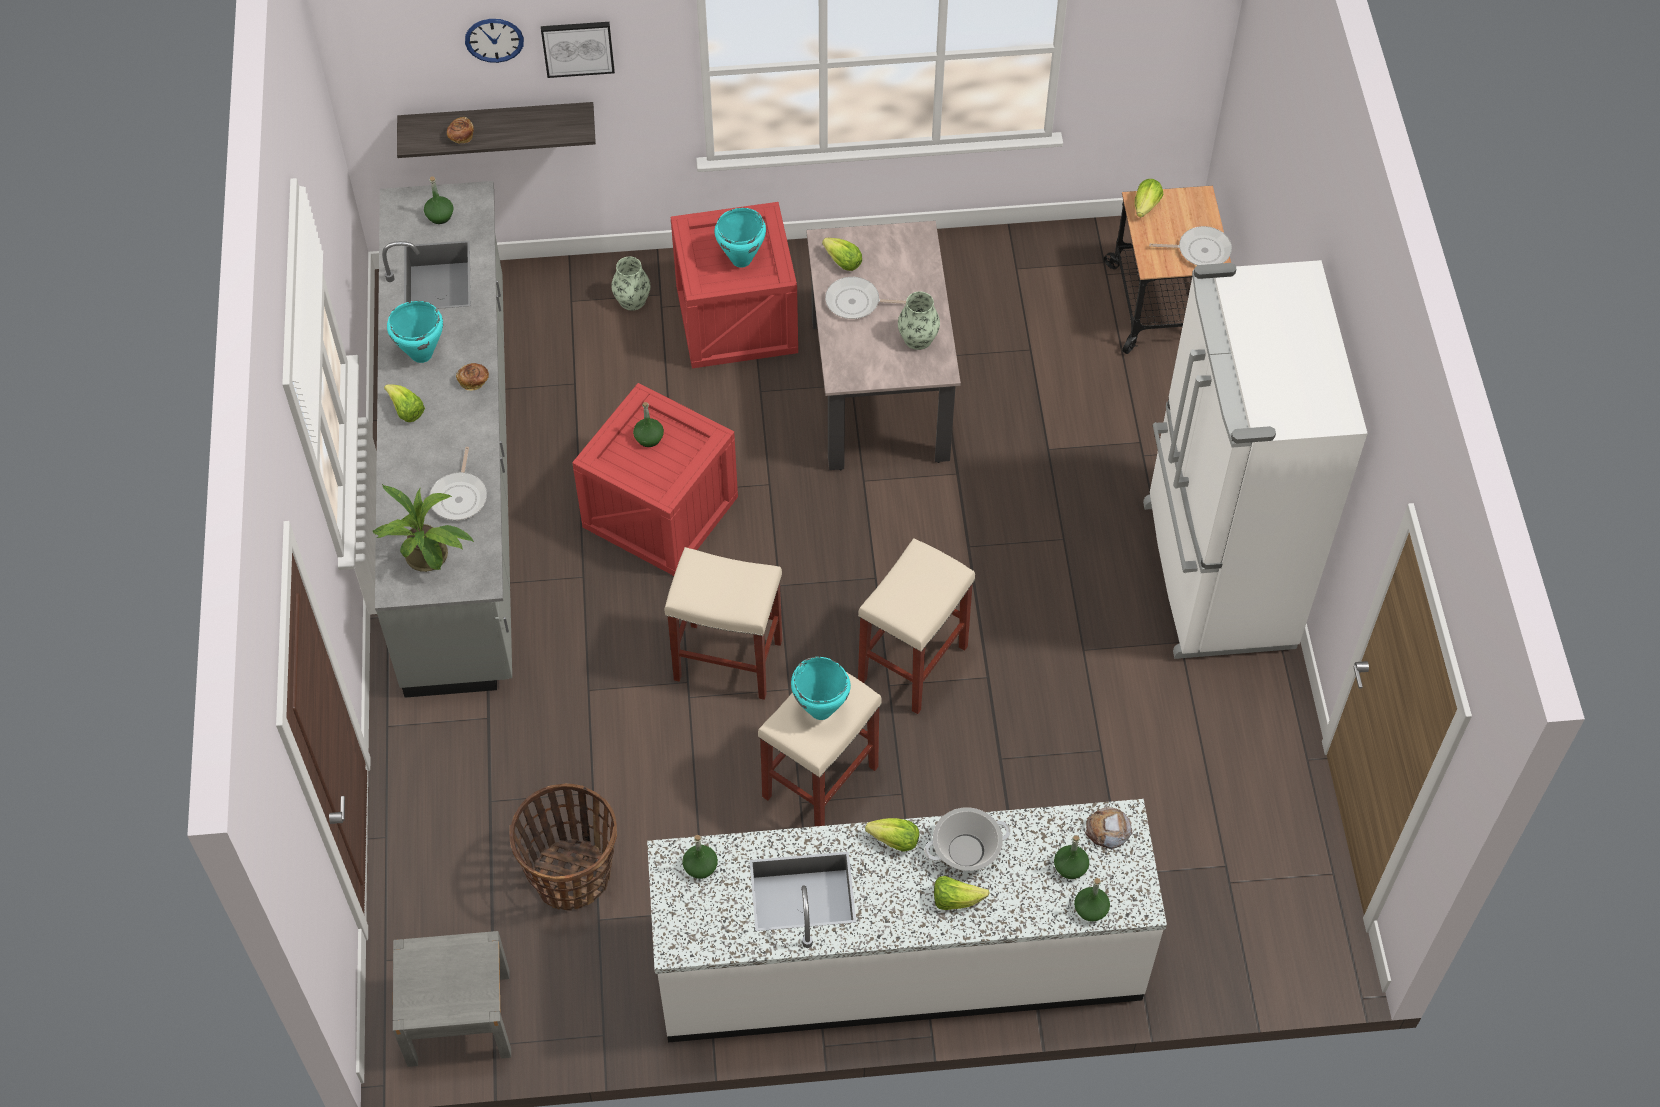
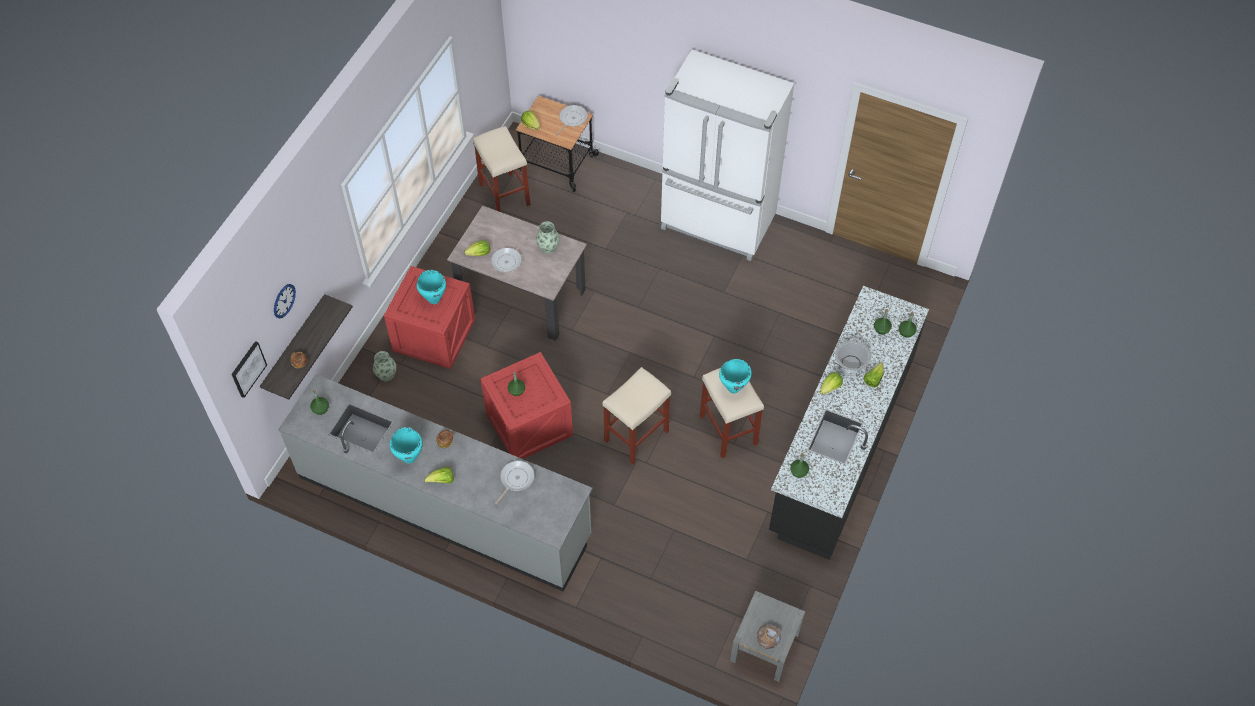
camera: 60 degrees left, 0 degrees up
(430, 560) = (546, 510): potted plant -> none
(460, 496) = (515, 479): frying pan -> frying pan turned 90 degrees counterclockwise
(571, 875) = (715, 560): basket -> none
(578, 47) = (313, 270): picture -> picture (248, 369)
(899, 961) = (840, 444): white counter -> black counter
(912, 664) = (688, 362): beige stool -> beige stool (505, 195)
(1108, 830) = (871, 306): bread -> bread (768, 637)

